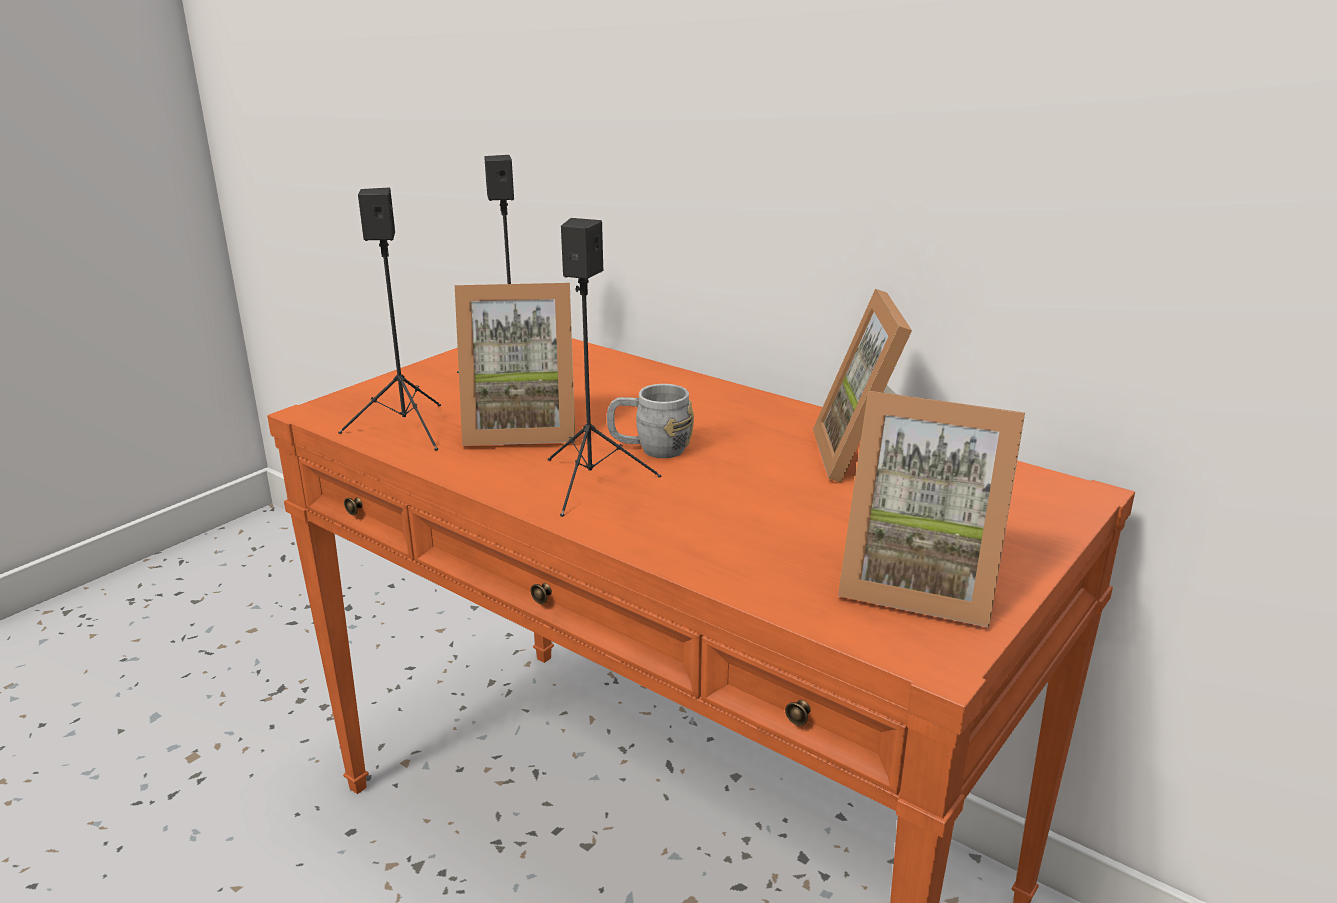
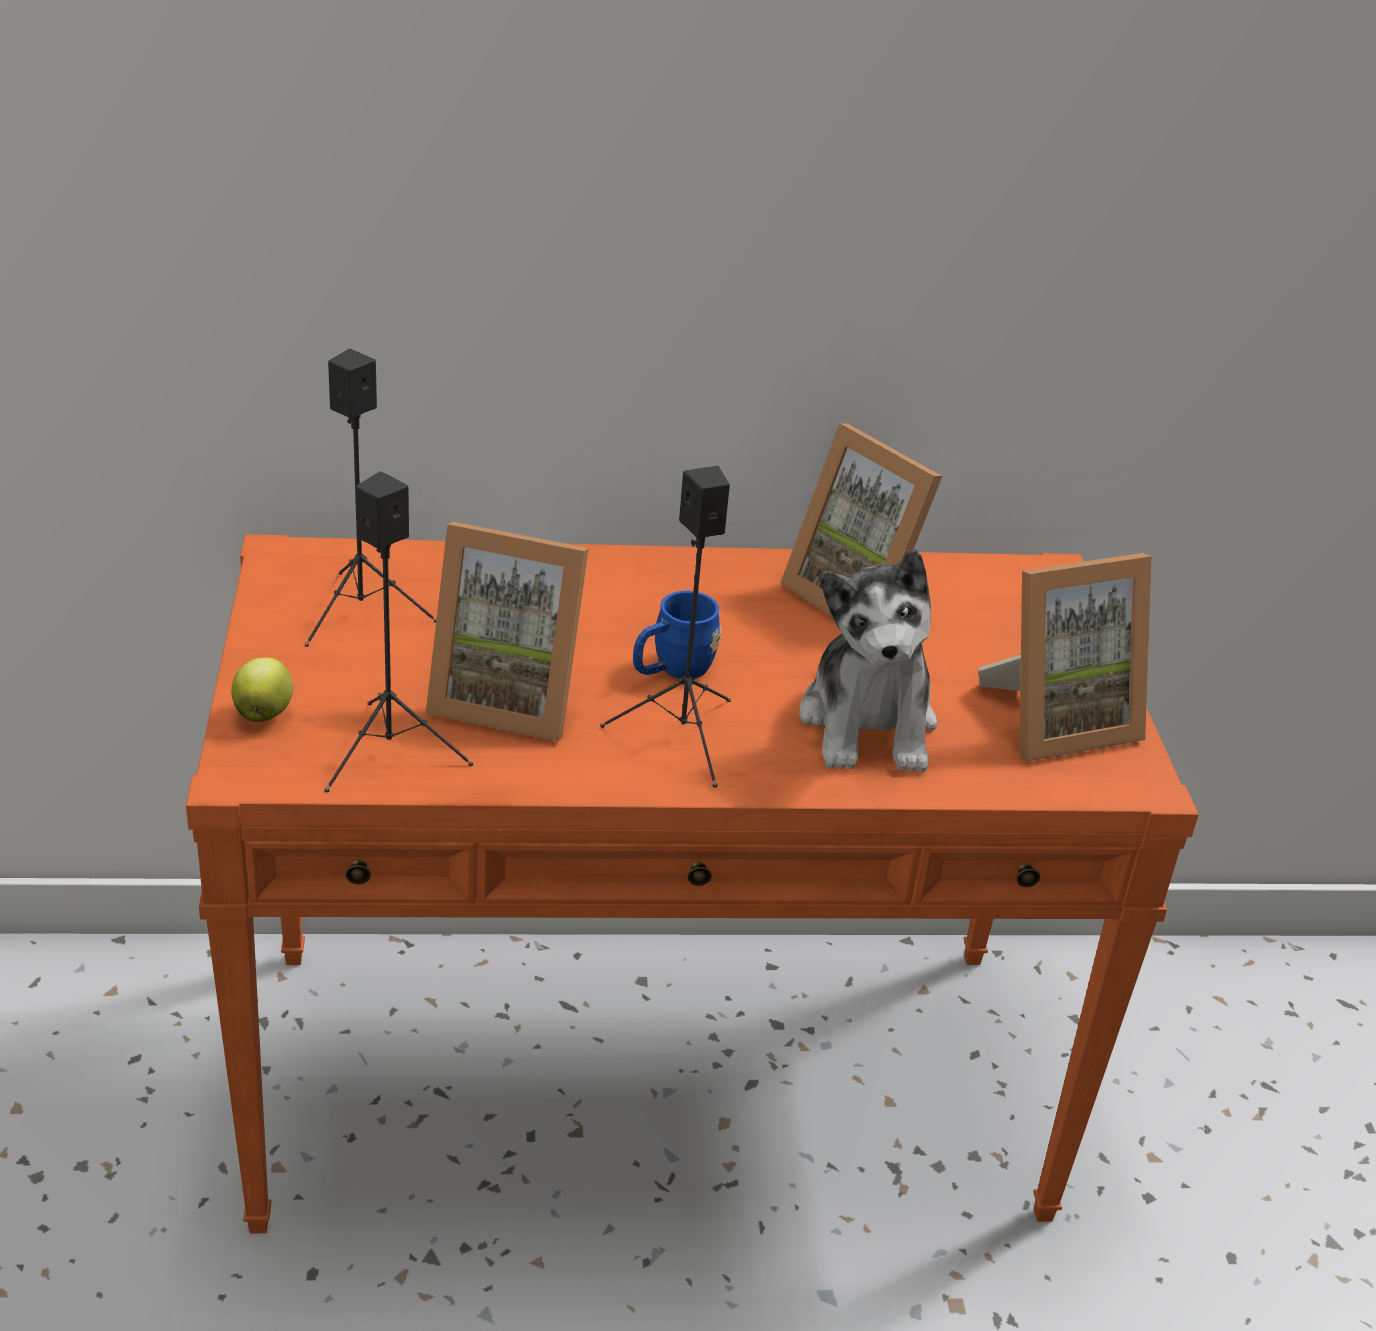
camera: 45 degrees left, 10 degrees up
(379, 392) = (264, 713): none -> apple
(520, 428) = (509, 697): picture frame -> picture frame turned 60 degrees clockwise
(650, 449) = (672, 670): grey mug -> blue mug
(743, 525) = (868, 723): none -> plush toy

